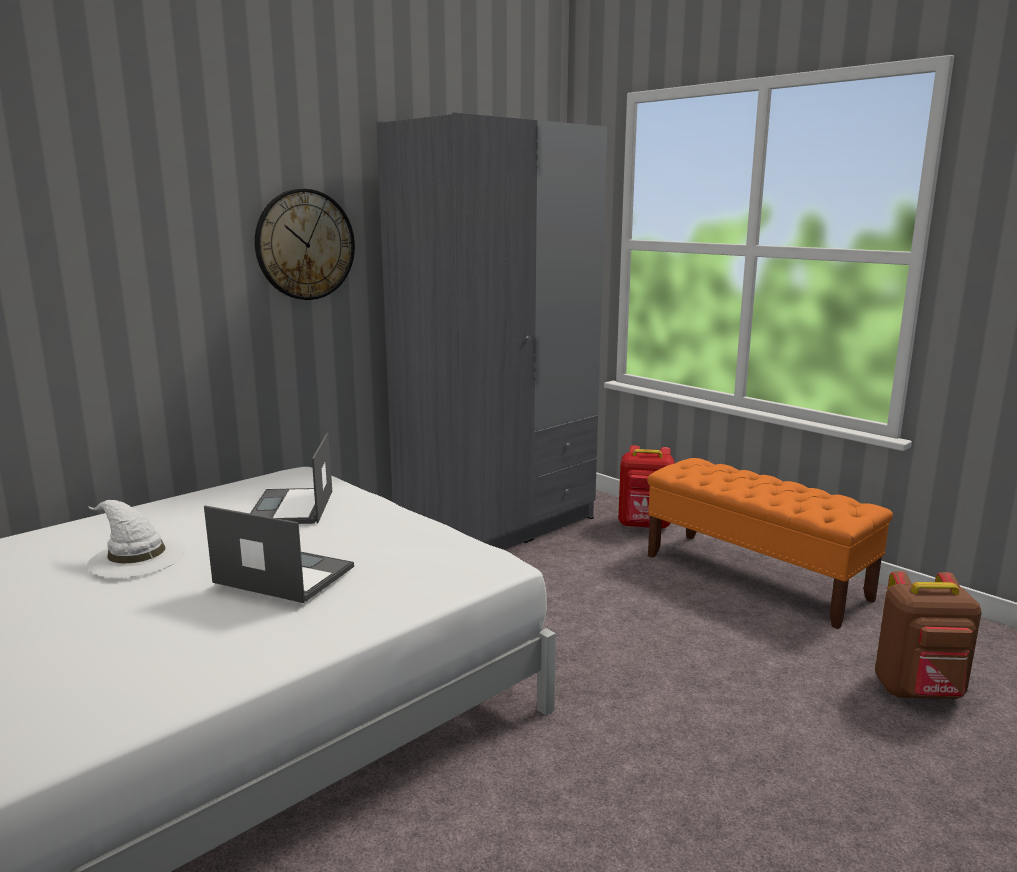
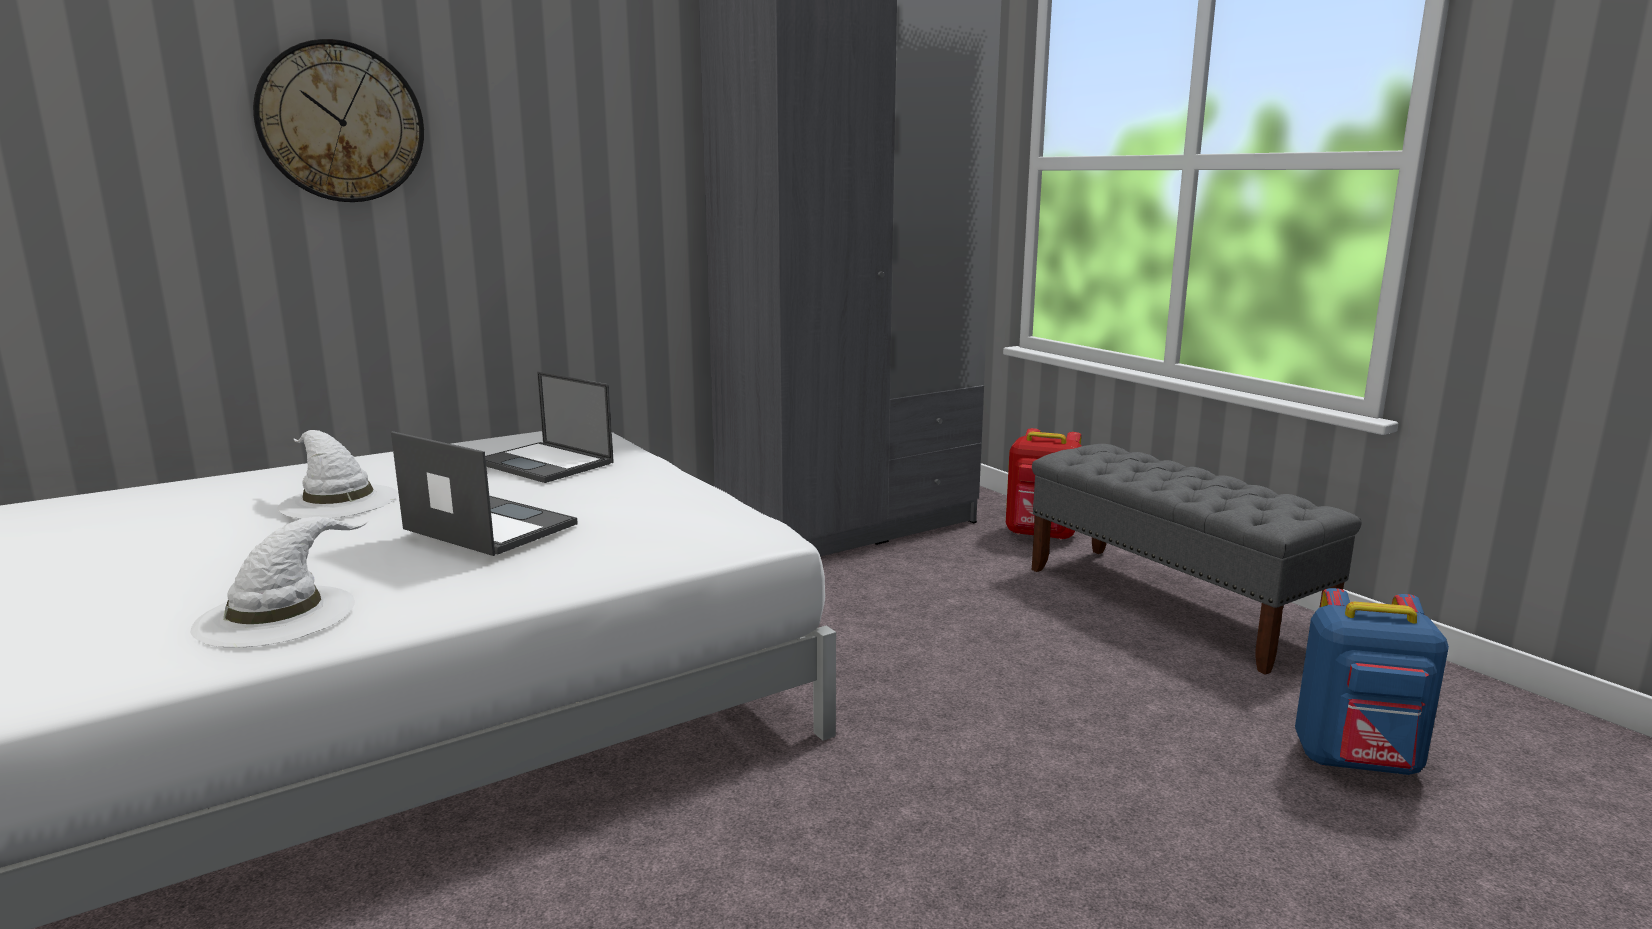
camera: 10 degrees right, 0 degrees up
(150, 673) = (277, 614): none -> white hat
(291, 508) = (546, 463): laptop -> laptop turned 60 degrees counterclockwise
(305, 245) = (603, 150): wall clock -> wall clock (341, 122)
(755, 577) = (1171, 604): orange bench -> grey bench
(919, 692) = (1357, 762): brown backpack -> blue backpack

